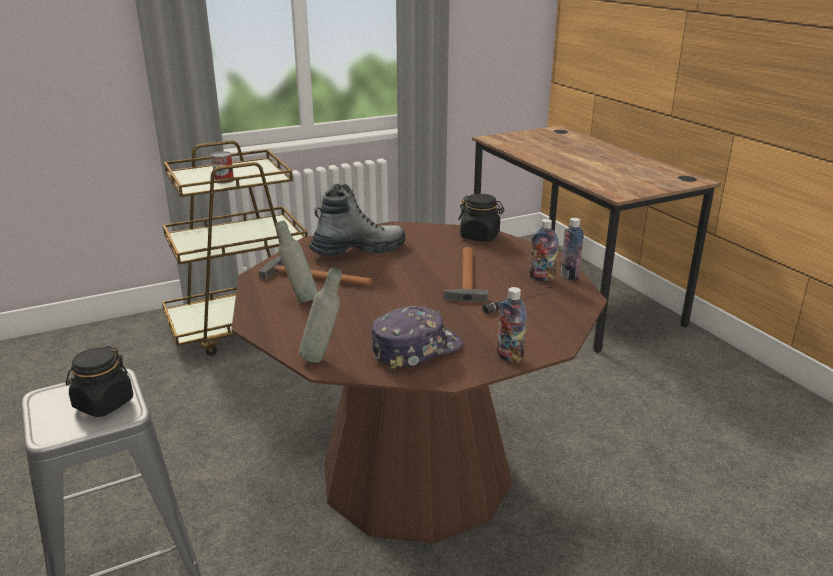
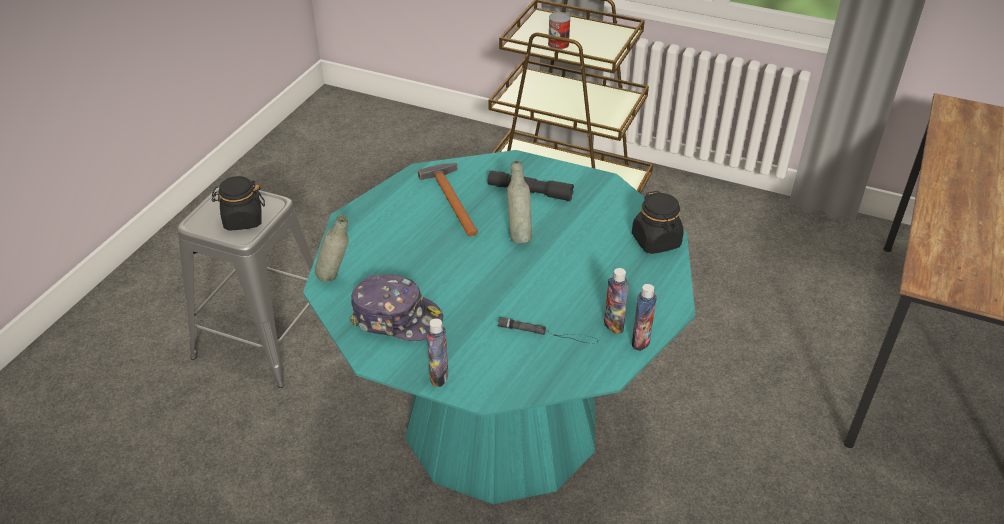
camera: 50 degrees right, 15 degrees up
(299, 299) = (408, 215): grey bottle -> grey bottle (519, 236)
(358, 250) = (530, 191): boot -> black flashlight
(416, 472) = (502, 421): brown dining table -> turquoise dining table
(466, 278) = (553, 280): hammer -> none

